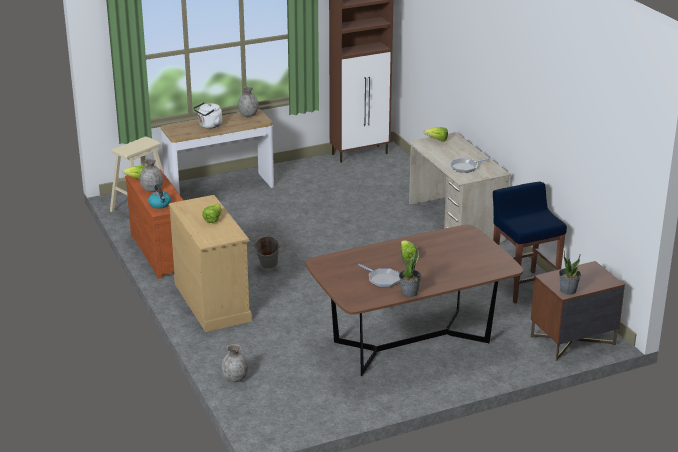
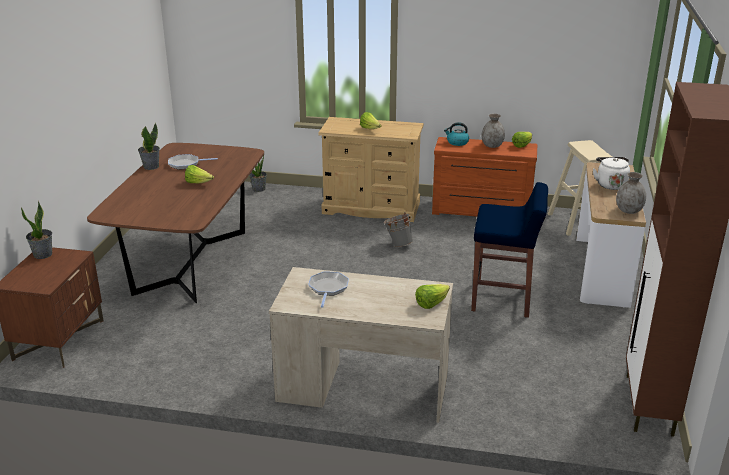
camera: 125 degrees right, 0 degrees up
(235, 378) = (259, 189): grey vase -> potted plant
(523, 286) = (175, 362): blue stool -> blue stool (503, 299)

